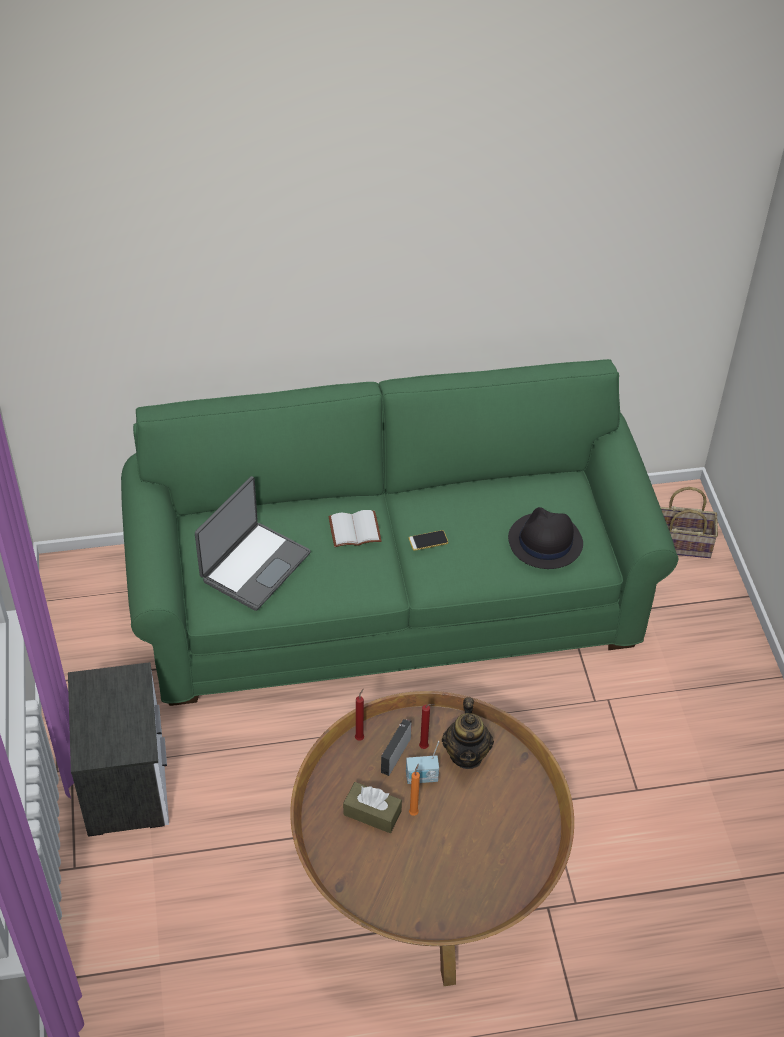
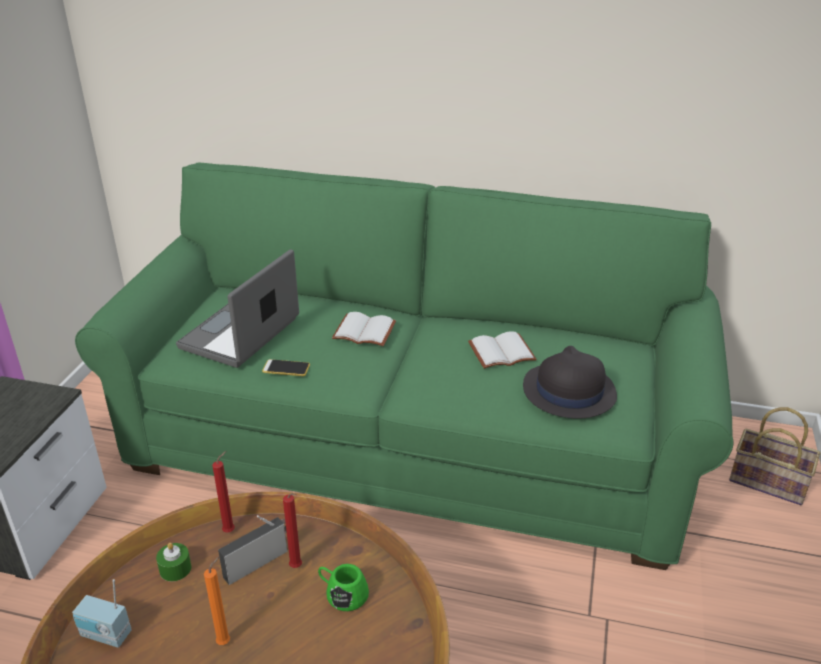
camera: 25 degrees right, 15 degrees down
(254, 566) = (241, 334): laptop -> laptop turned 150 degrees clockwise
(343, 778) = (175, 569): none -> green candle
(372, 813) = (174, 623): brown tissue box -> none
(422, 778) = (267, 602): radio -> radio (105, 636)
(428, 540) = (435, 358): phone -> phone (286, 368)
(466, 754) = (342, 594): teapot -> green mug
(476, 517) = (502, 351): none -> white book

